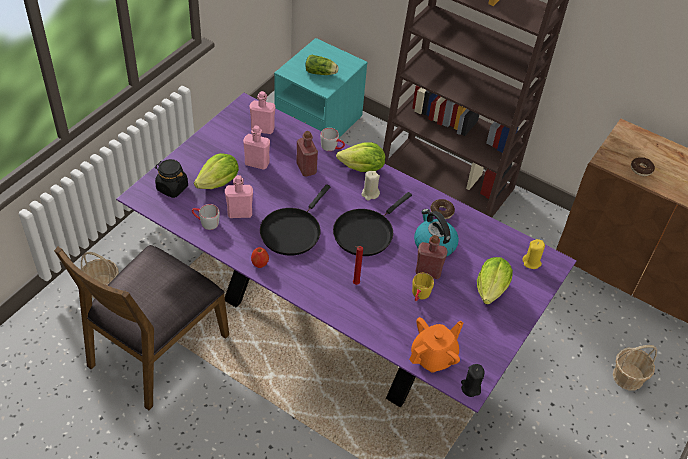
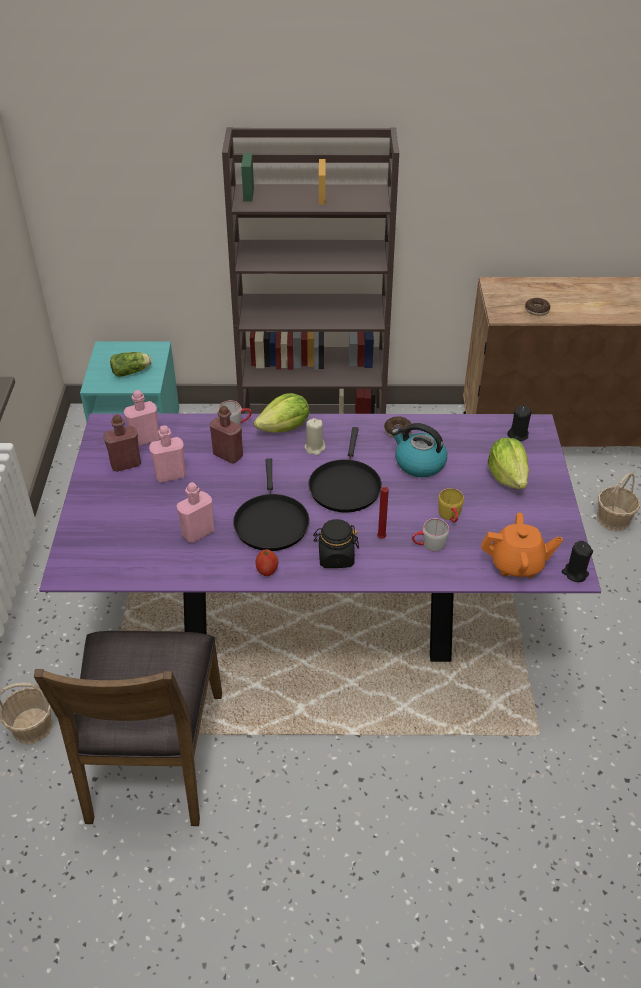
camera: 30 degrees left, 5 degrees down
(172, 188) = (97, 545): black jar -> black jar (335, 557)
(205, 222) = (169, 561): grey mug -> grey mug (428, 545)
(219, 183) = (146, 514): lettuce -> none
(428, 272) = (437, 491): red bottle -> red bottle (126, 464)
(434, 356) = (517, 564): orange teapot -> orange teapot turned 75 degrees clockwise
(531, 262) = (518, 435): yellow candle -> black candle

